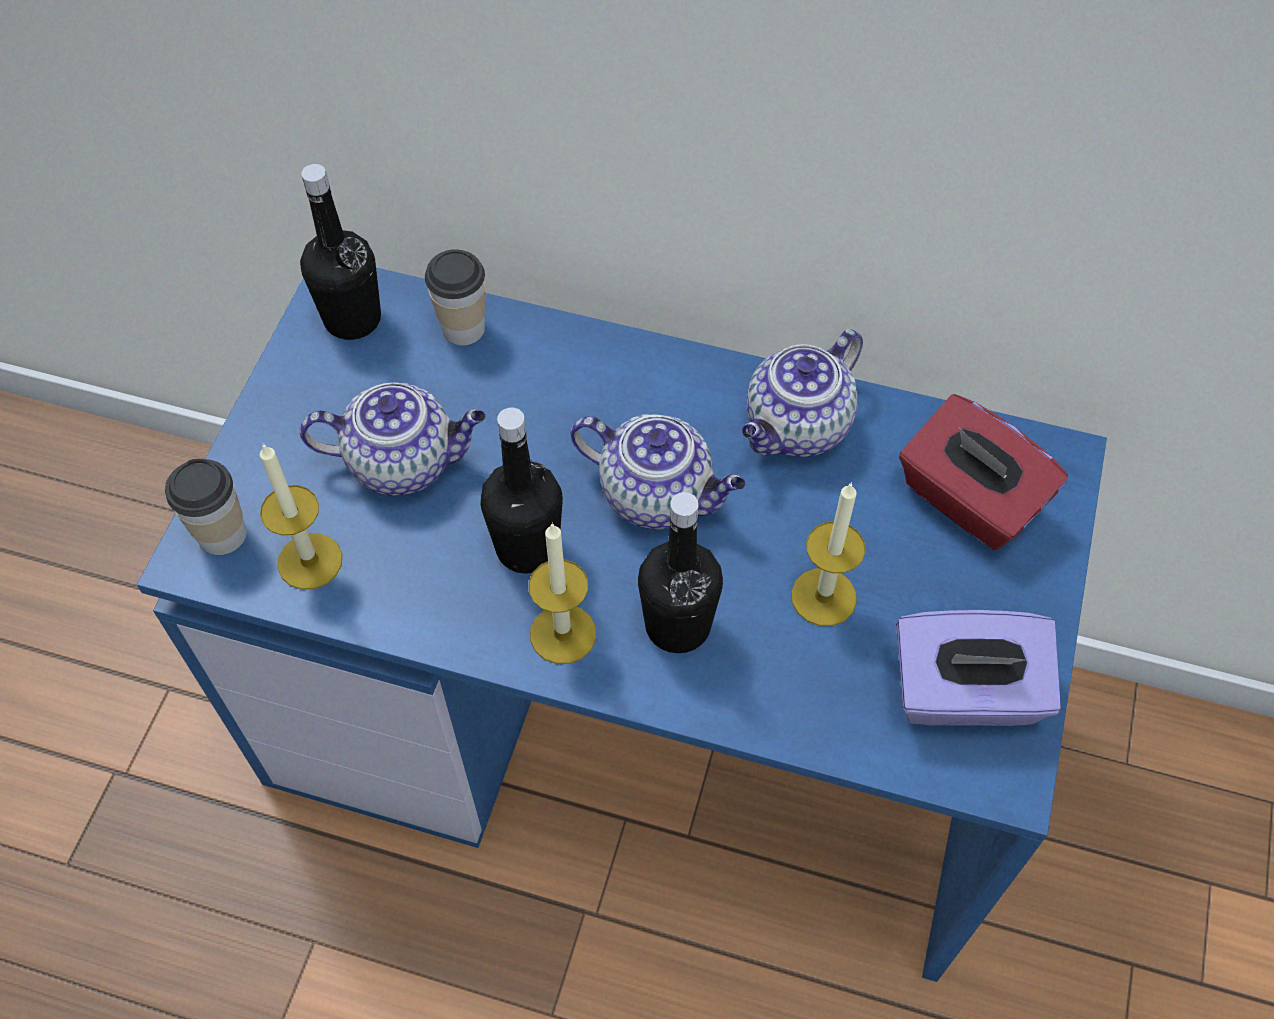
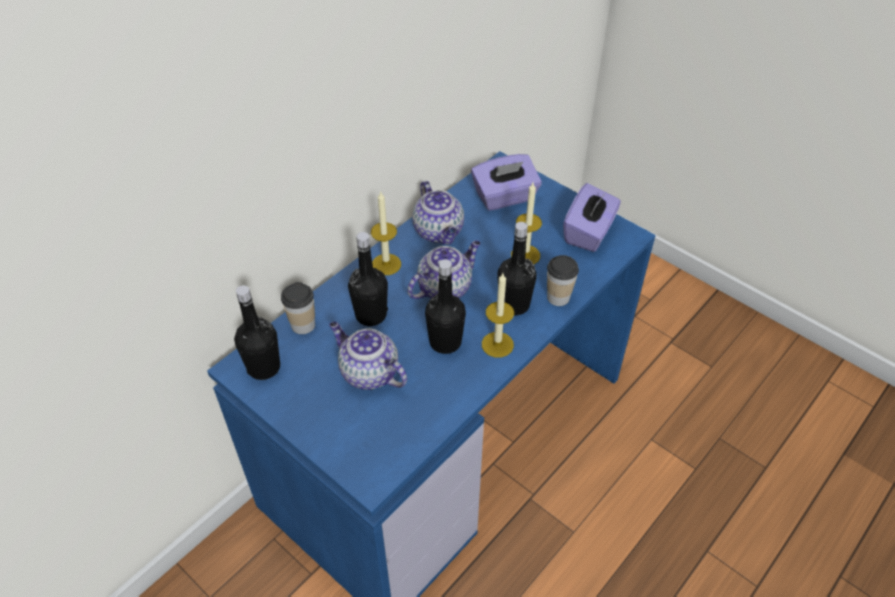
camera: 65 degrees left, 10 degrees down
(222, 534) = (364, 463): cup -> cup (558, 297)
(310, 561) = (403, 429): candle -> candle (386, 264)
(404, 462) = (368, 373): teapot -> teapot turned 75 degrees counterclockwise
(533, 411) = (371, 315): none -> black bottle
(969, 500) = (505, 197): red tissue box -> purple tissue box

